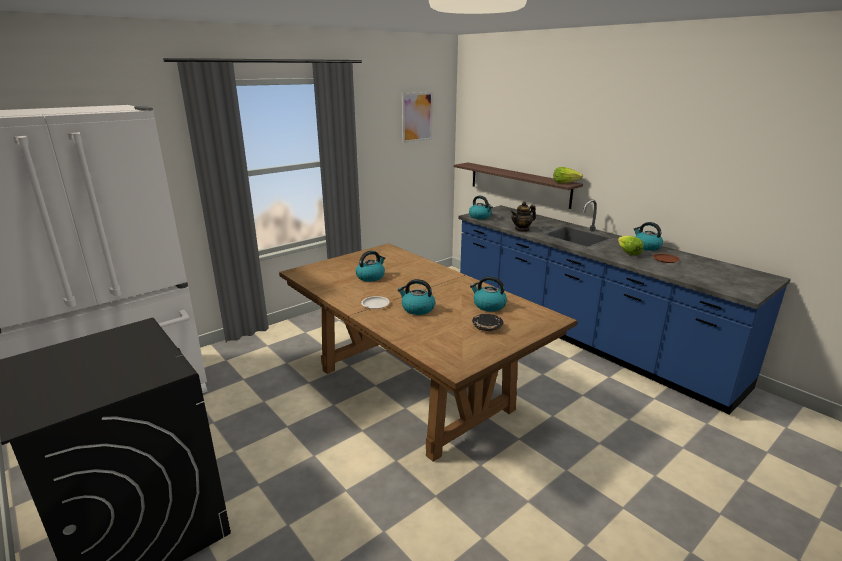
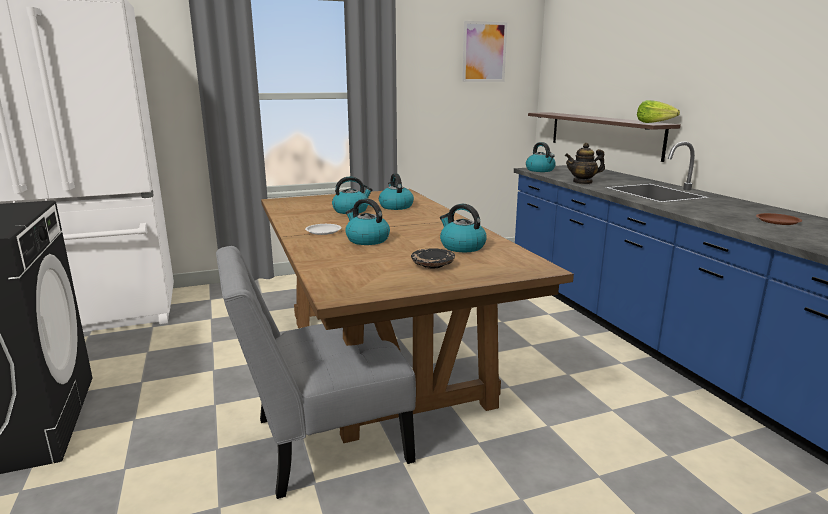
camera: 20 degrees right, 5 degrees down
(418, 465) = (321, 442): none -> grey chair
(627, 252) = (719, 210): lettuce -> none
(646, 247) = (758, 208): kettle -> kettle (395, 206)

